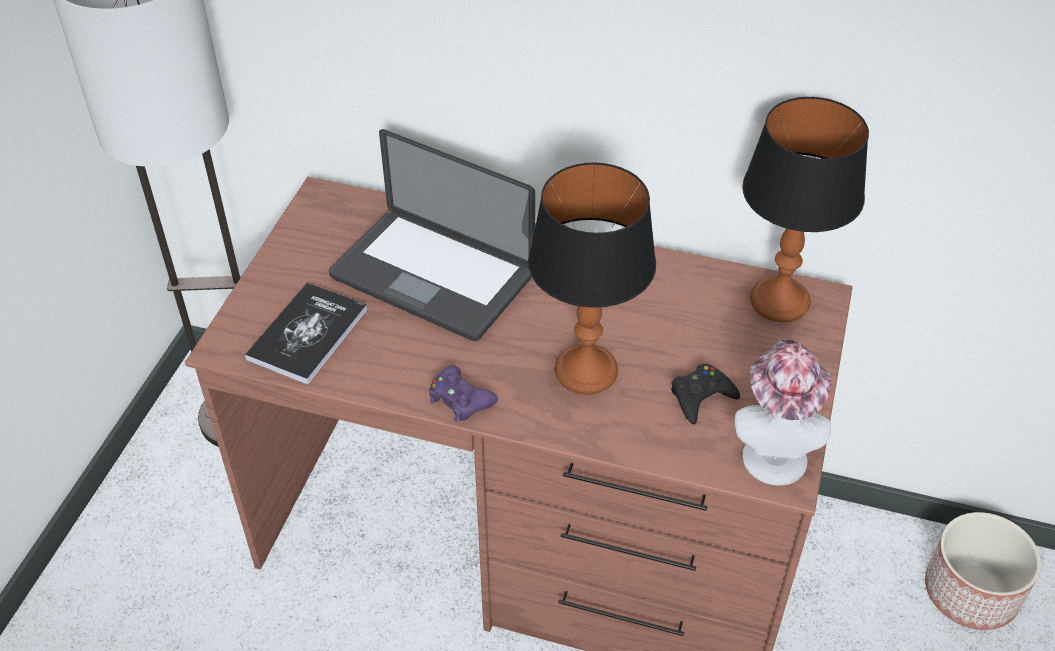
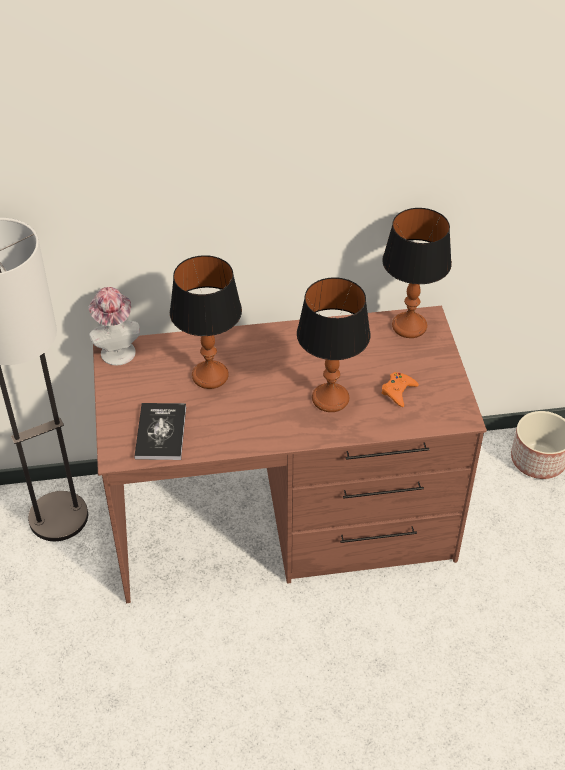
camera: 25 degrees left, 0 degrees up
(431, 277) = (210, 375): laptop -> table lamp
(460, 400) = (272, 438): purple game controller -> none
(701, 397) = (398, 391): black game controller -> orange game controller
(773, 451) = (450, 406): hat -> hat (116, 349)

